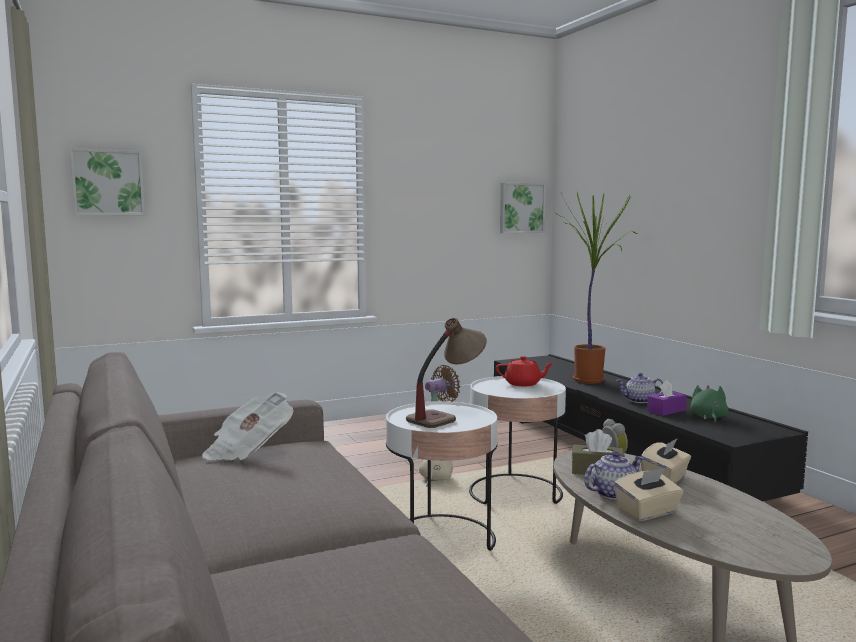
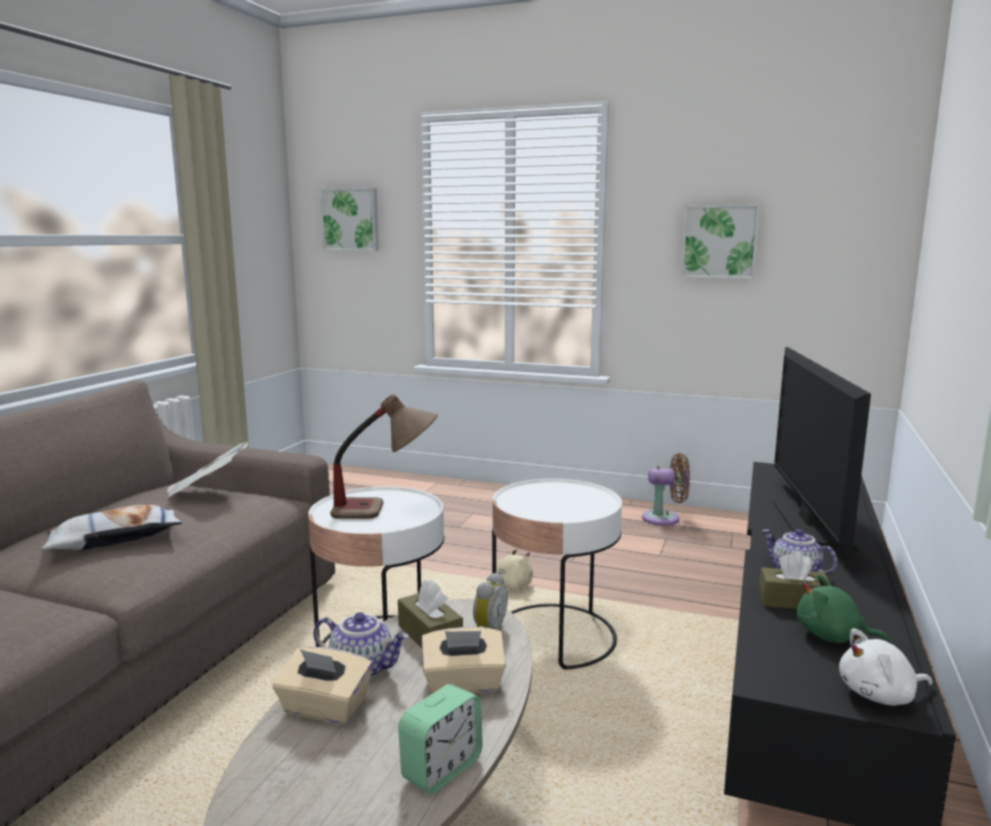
camera: 45 degrees right, 5 degrees up
(287, 494) = (115, 538): none -> pillow
(521, 208) = (854, 243): picture -> picture (719, 242)
(523, 384) = (579, 498): red teapot -> none
(589, 380) = (809, 521): potted plant -> television
(666, 410) = (793, 601): purple tissue box -> brown tissue box
(708, 417) = (832, 636): green plush toy -> green plush toy turned 120 degrees counterclockwise
(744, 505) = (441, 769): none -> alarm clock
(765, 429) = (880, 695): none -> white plush toy

